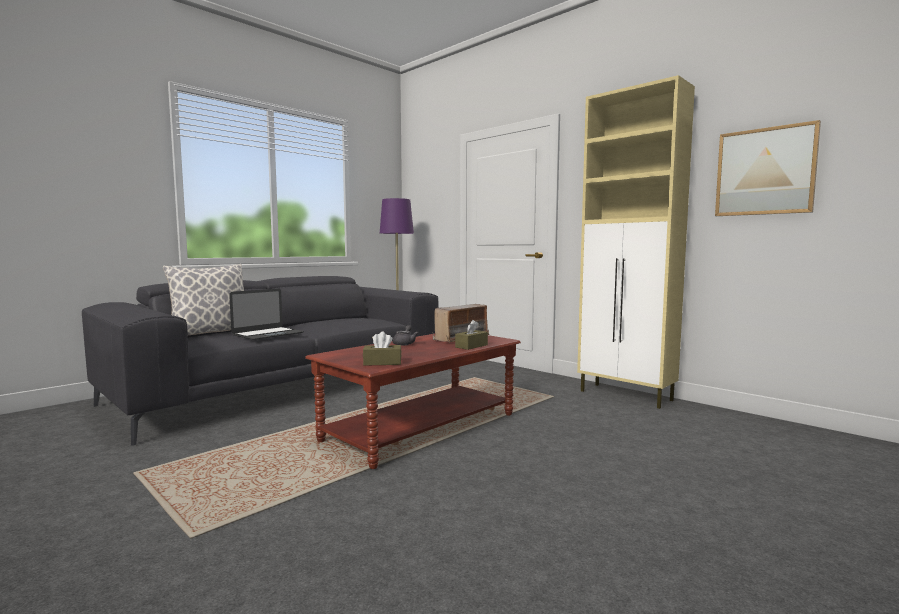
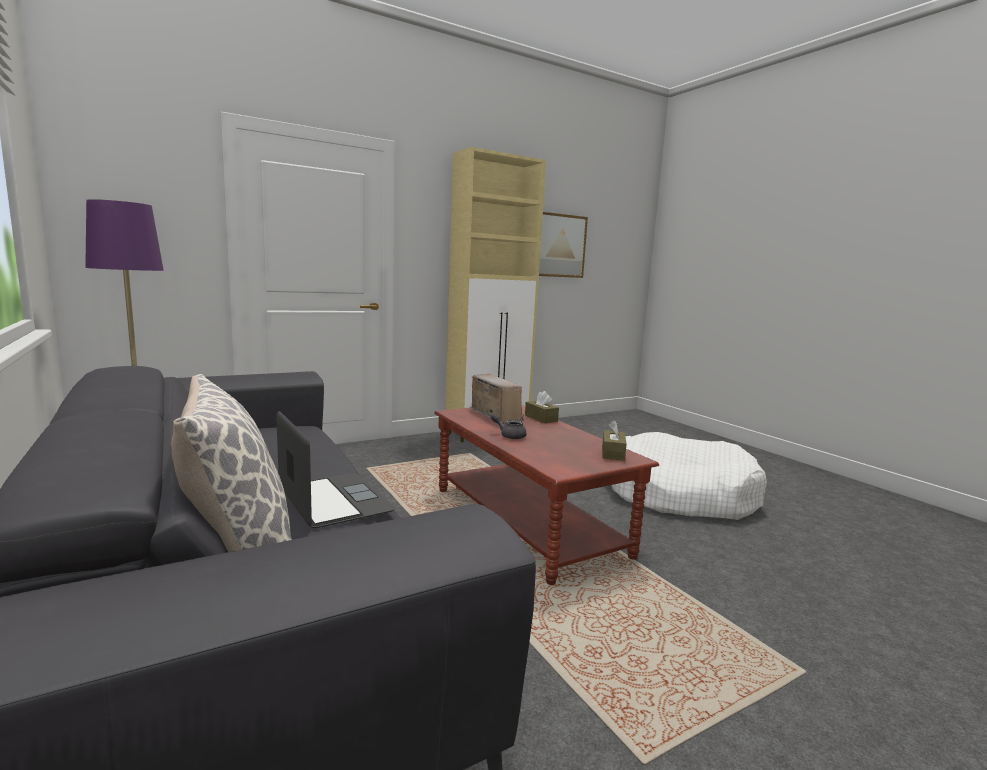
camera: 75 degrees left, 5 degrees up
(573, 493) = (678, 494): none -> white dog bed

